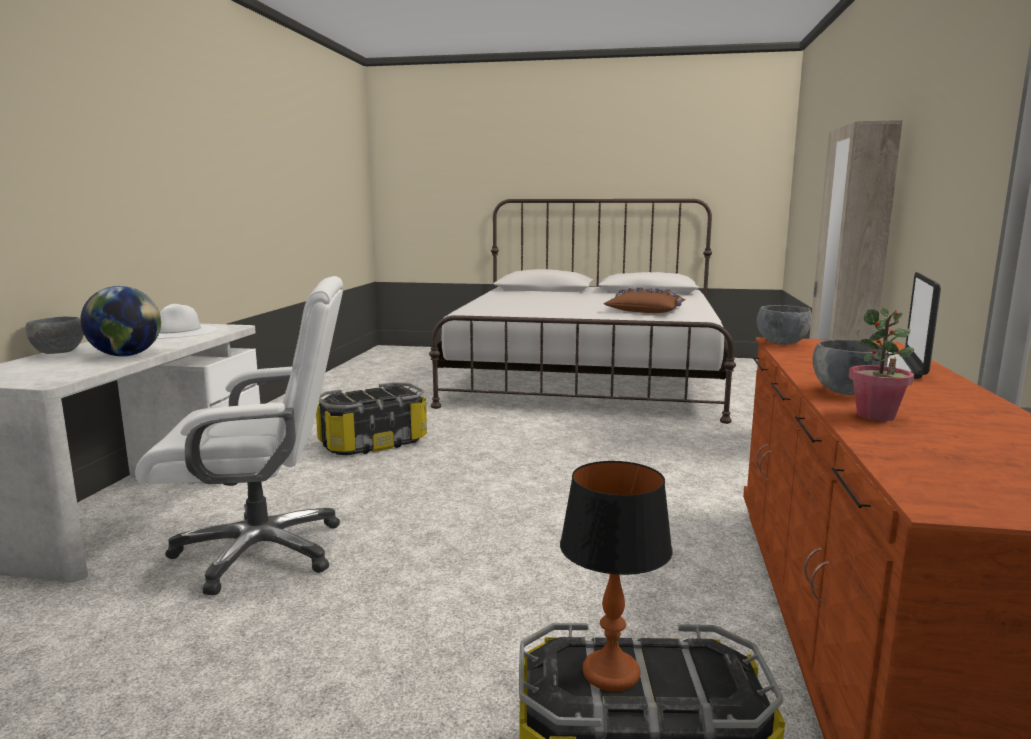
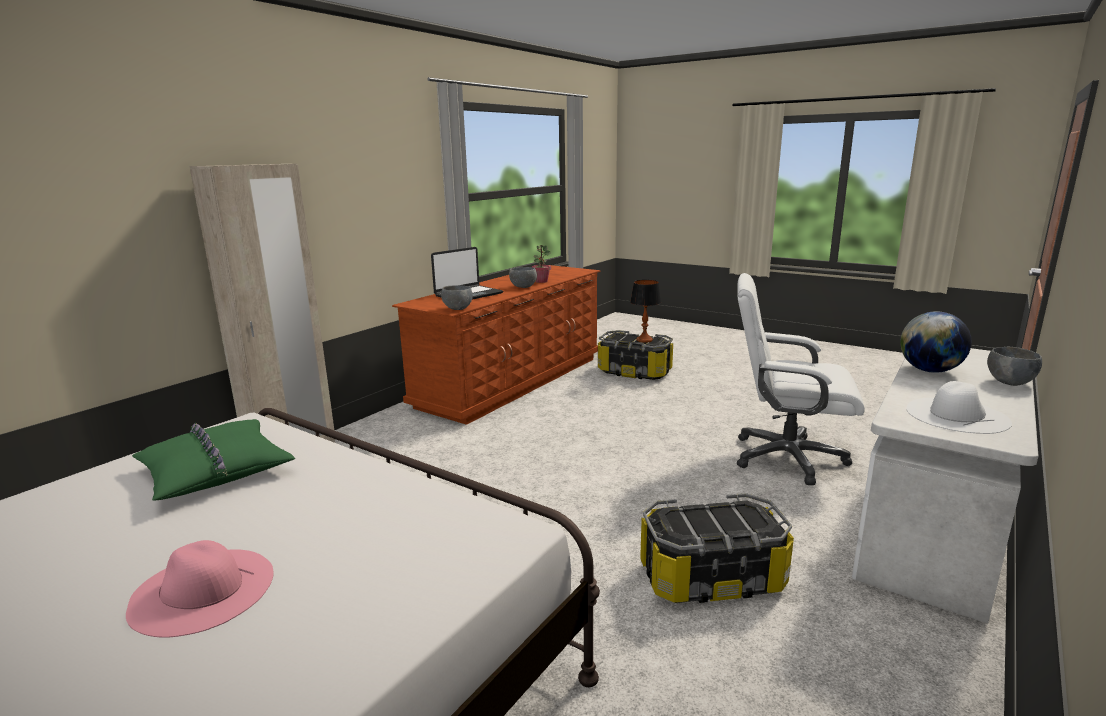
camera: 155 degrees left, 5 degrees up
(557, 301) = (202, 590): none -> pink hat
(646, 310) = (215, 470): brown pillow -> green pillow

